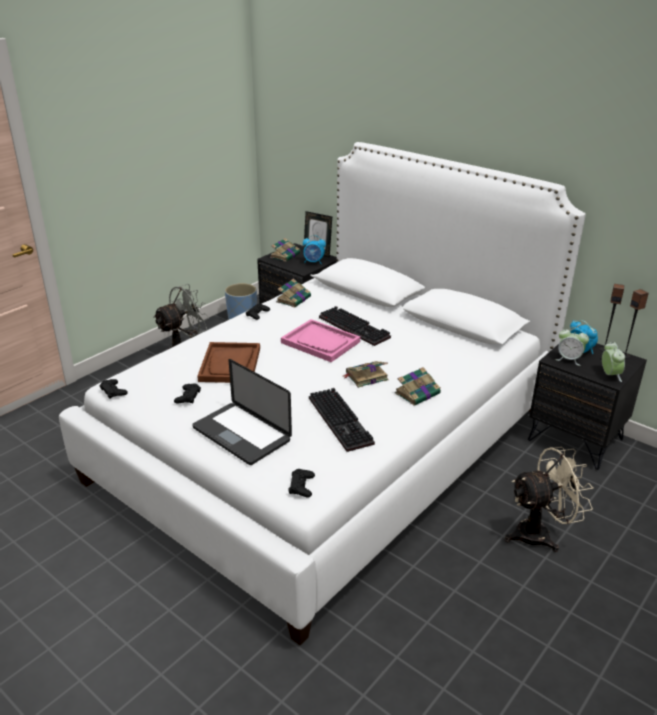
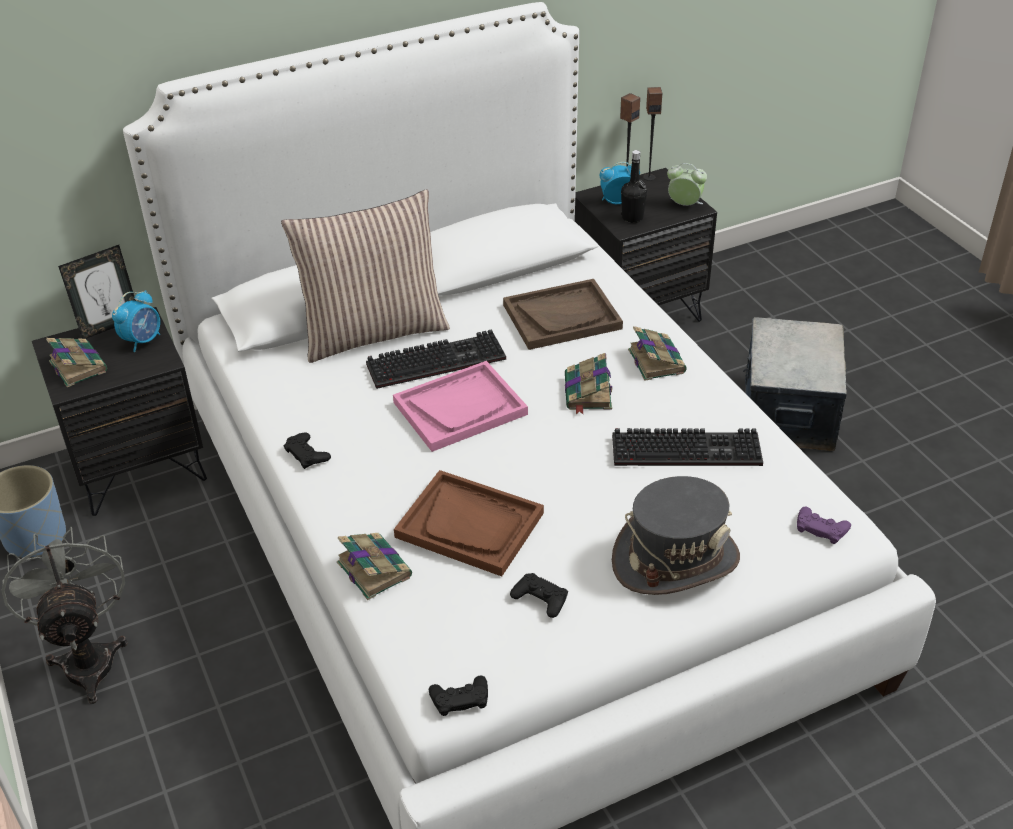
camera: 65 degrees left, 10 degrees up
(241, 434) = (675, 559): laptop -> grey hat
(294, 299) = (287, 398): book -> book (373, 568)
(301, 486) = (821, 528): black game controller -> purple game controller
(364, 306) = (373, 331): none -> pillow
(430, 354) = (562, 317): none -> brown tray
(540, 534) = (787, 412): beige fan -> storage box
(569, 359) = (632, 218): alarm clock -> black bottle

